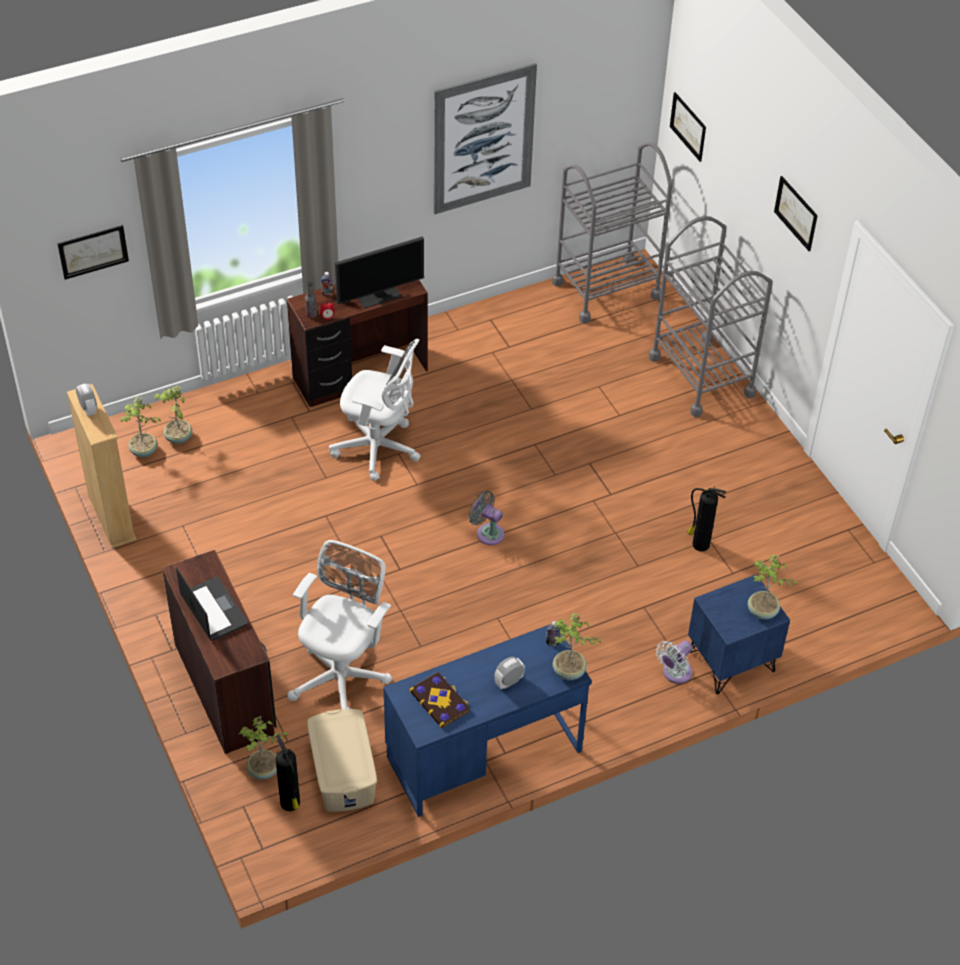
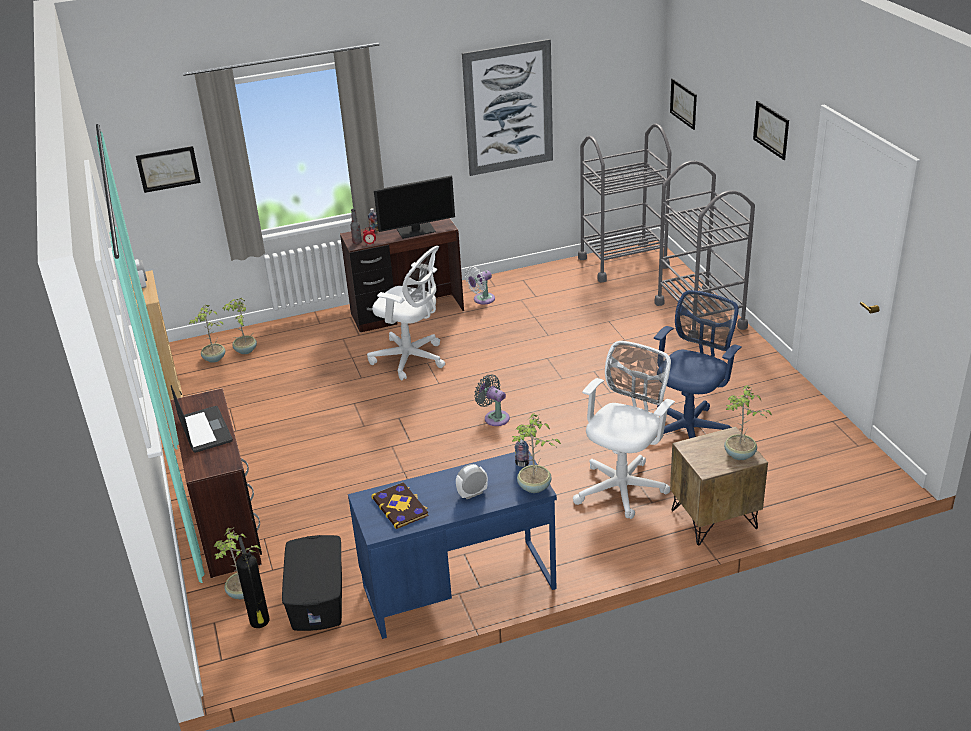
camera: 10 degrees right, 15 degrees down
(342, 675) = (338, 518): white office chair -> white office chair (623, 486)
(343, 772) = (318, 597): beige storage box -> black storage box
(675, 673) = (657, 527): white fan -> white fan (482, 300)
(699, 544) = (689, 429): fire extinguisher -> blue office chair
(731, 662) = (714, 520): blue nightstand -> brown nightstand

